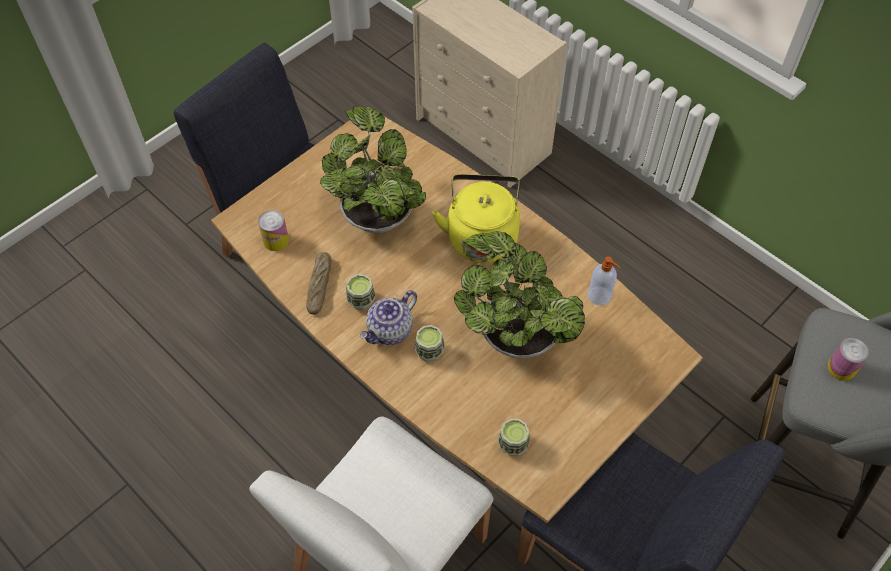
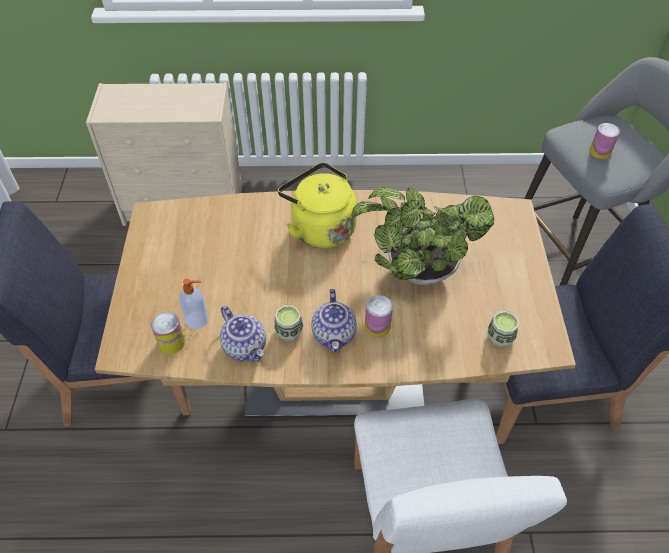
camera: 45 degrees left, 5 degrees down
(319, 286) = (245, 347): bread -> teapot
(376, 214) = (228, 267): potted plant -> none
(429, 351) = (377, 326): cup -> can
(600, 296) = (436, 209): soap dispenser -> soap dispenser (198, 320)

